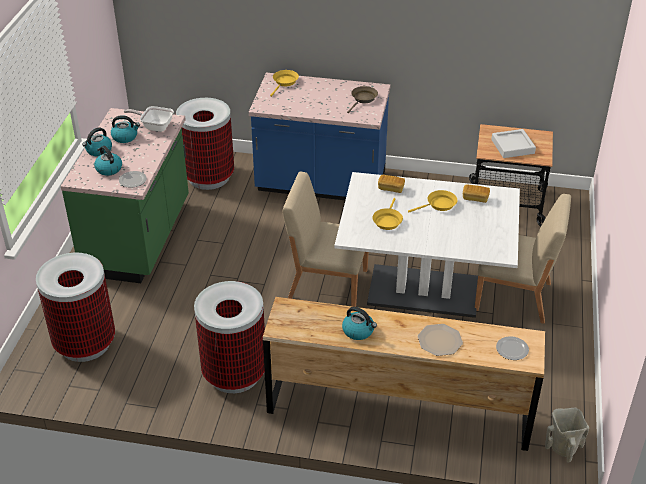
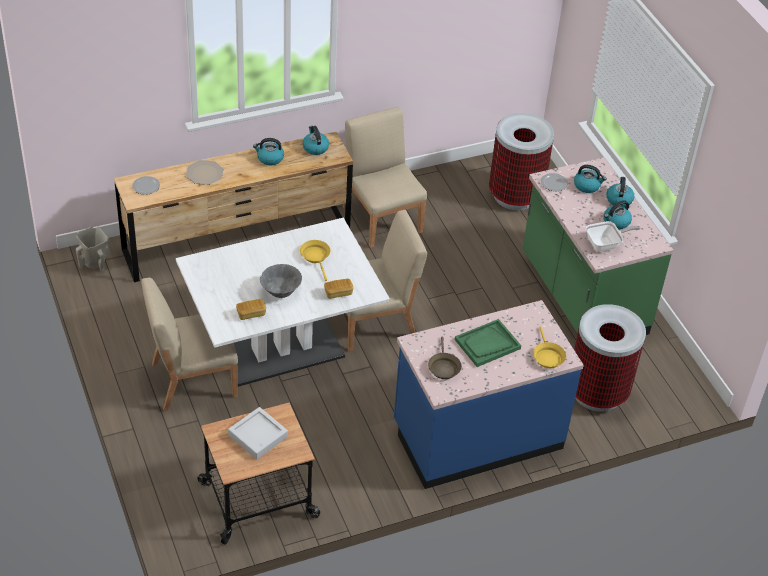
camera: 145 degrees right, 5 degrees up
(234, 374) = (382, 218): trash can -> beige chair
(301, 325) = (315, 148): none -> kettle
(318, 101) = (487, 344): none -> green tray
(439, 205) = (280, 292): yellow frying pan -> grey bowl

